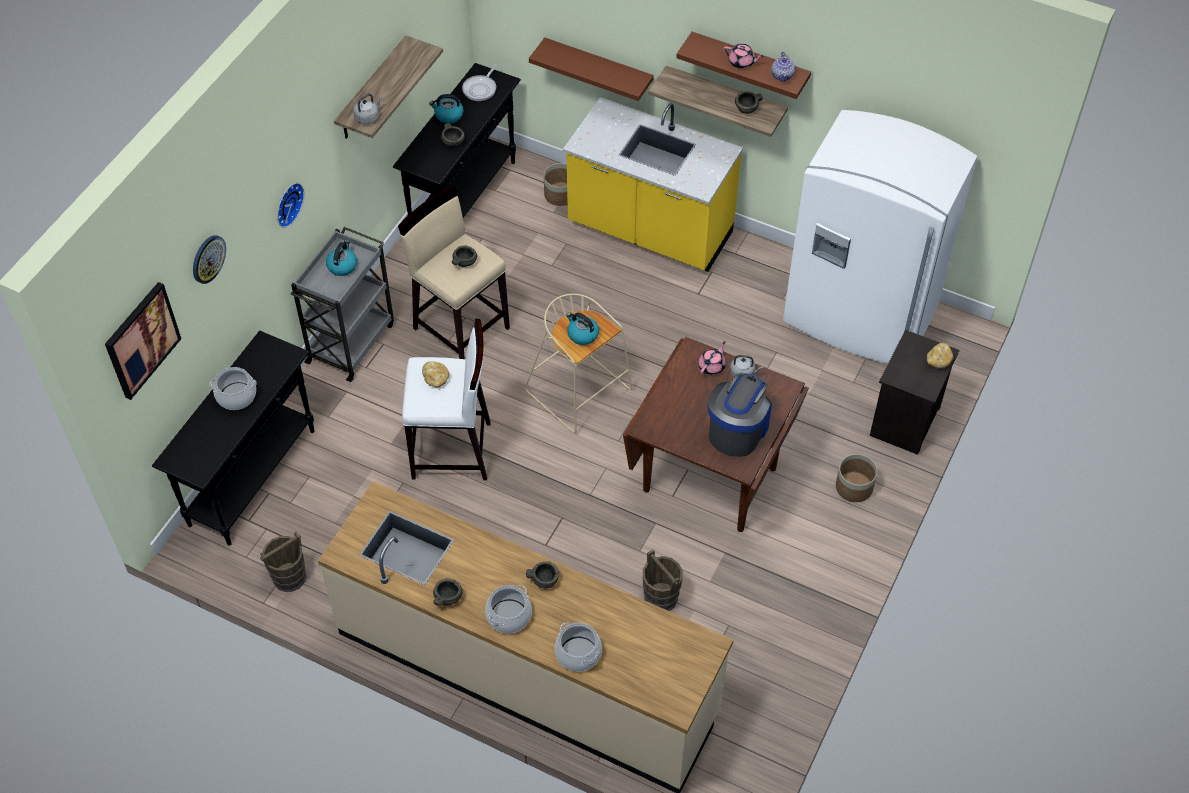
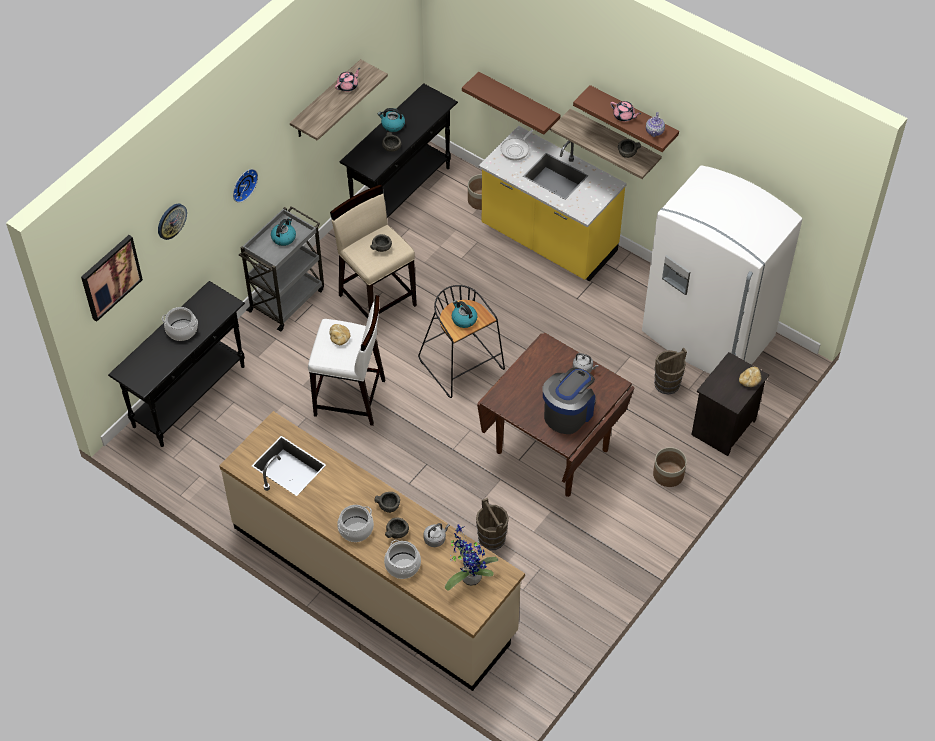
camera: 10 degrees right, 0 degrees up
(289, 577) = (203, 478): brown bucket -> brown bucket (666, 384)
(368, 117) = (317, 123): grey kettle -> grey kettle (435, 538)
(447, 597) = (312, 508): grey bowl -> grey bowl (397, 532)
(481, 89) = (423, 106): frying pan -> frying pan (516, 149)
(580, 392) = (463, 365): beige stool -> black stool
(665, 654) = (469, 576): none -> potted plant
(712, 366) = (560, 359): pink teapot -> pink teapot (348, 86)

